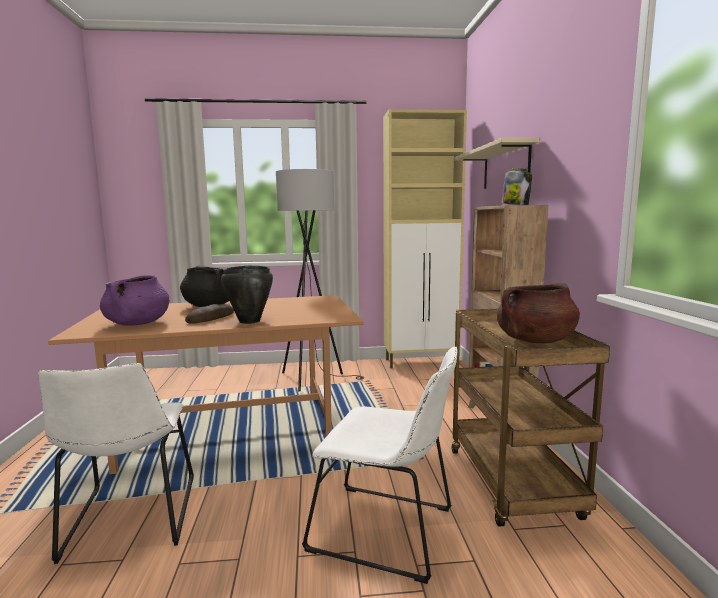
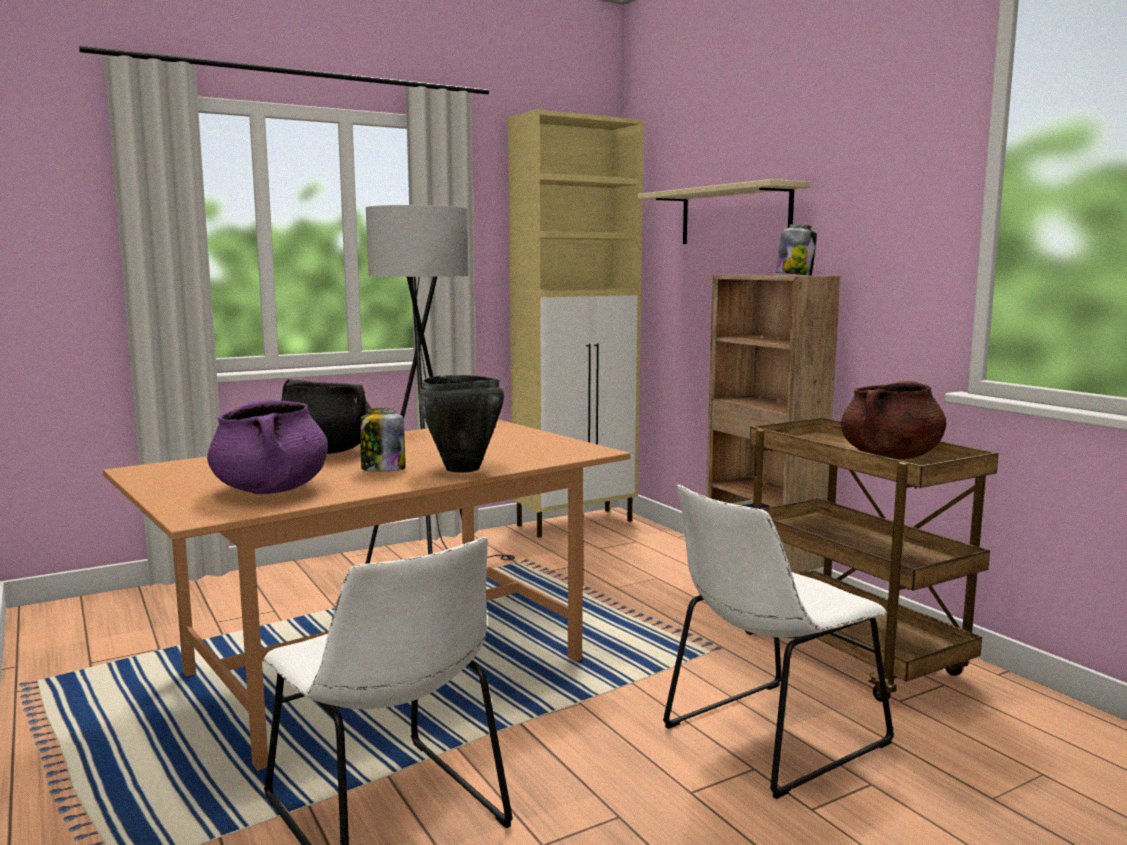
camera: 25 degrees left, 0 degrees up
(210, 318) = (382, 470): bread -> jar
(388, 531) = (768, 738): white chair -> white chair turned 150 degrees clockwise

